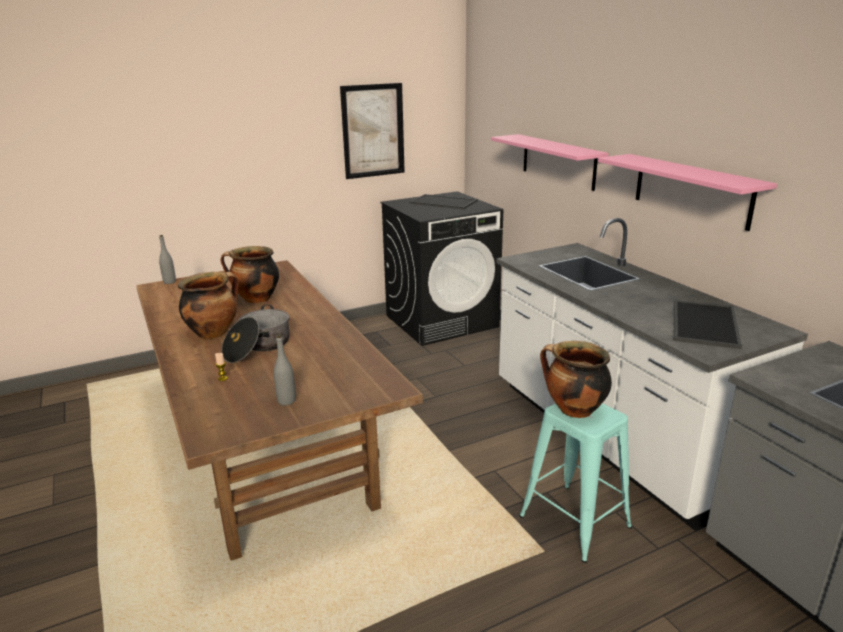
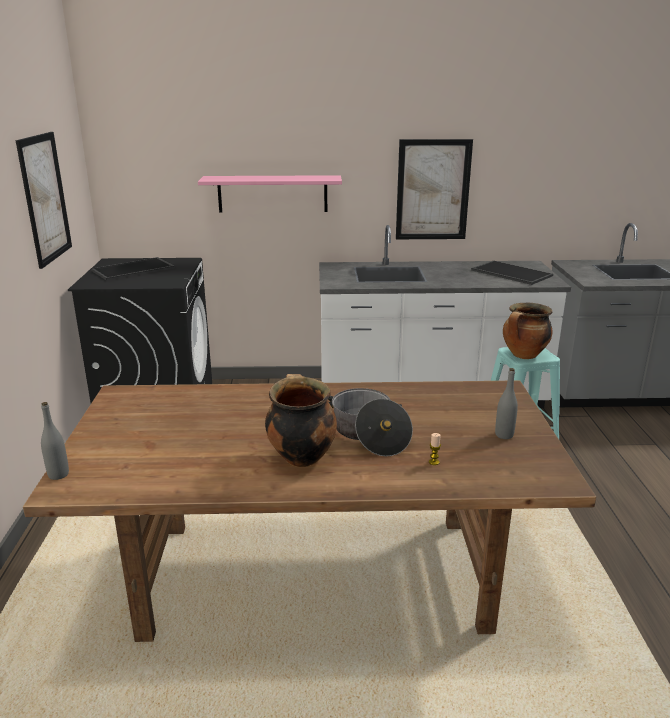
camera: 65 degrees left, 0 degrees up
(255, 299) = (222, 420): cooking pot -> none
(691, 190) = (433, 190): pink shelf -> picture

